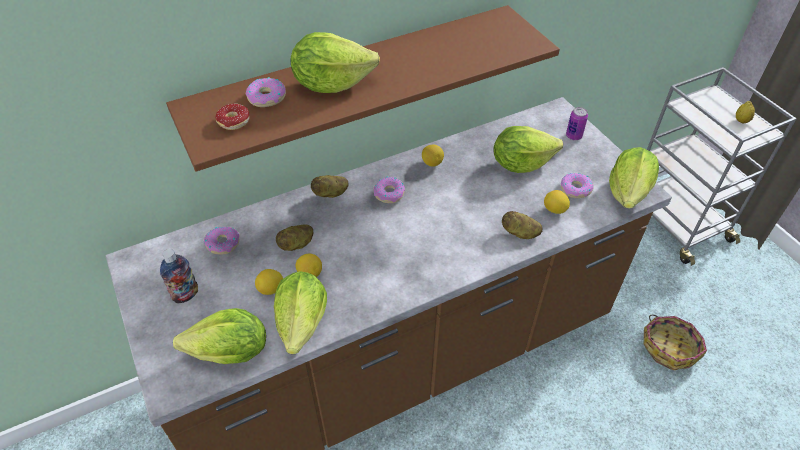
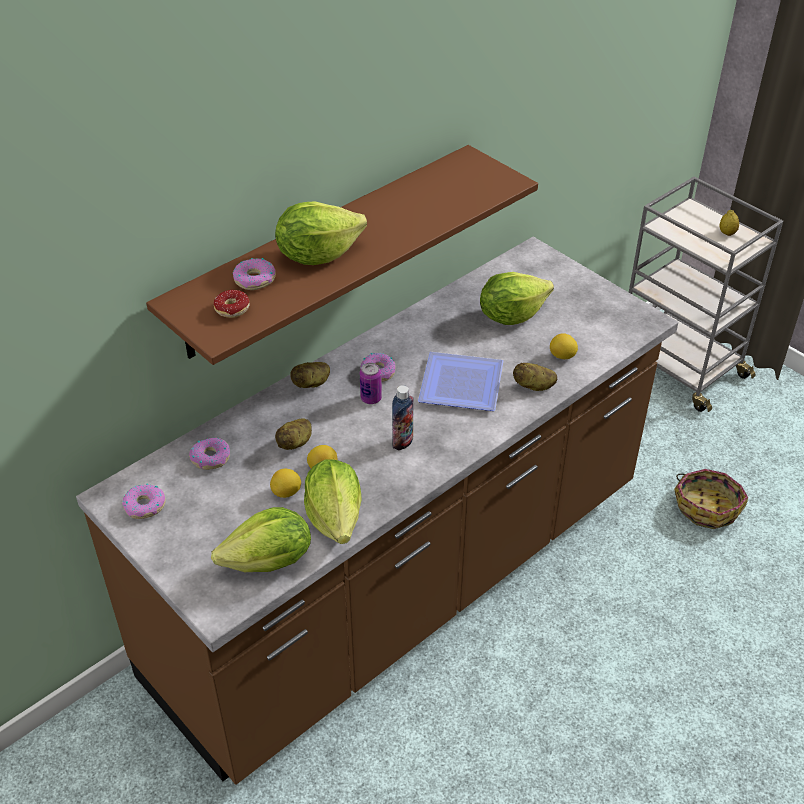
camera: 15 degrees left, 5 degrees down
(186, 295) = (192, 517): bottle -> bottle (402, 441)
(432, 163) = (413, 331): lemon -> none
(453, 220) = (458, 386): none -> plate
(573, 136) = (558, 276): can -> can (371, 398)
(575, 189) = (577, 331): donut -> donut (145, 506)
(628, 192) = (633, 325): lettuce -> none

